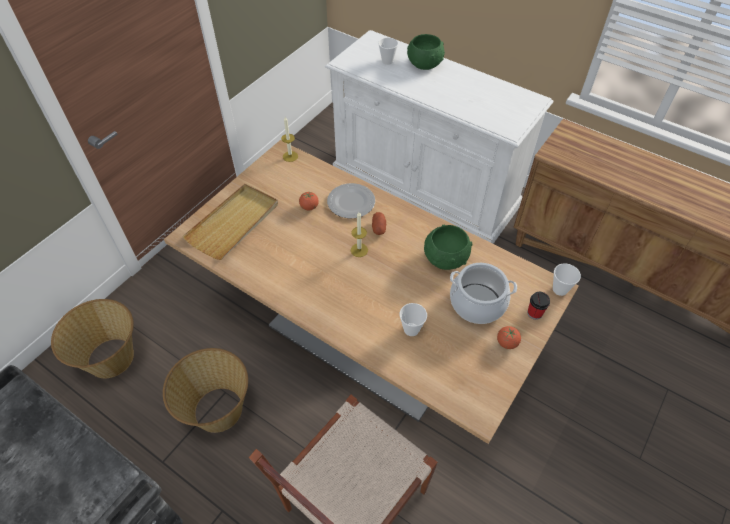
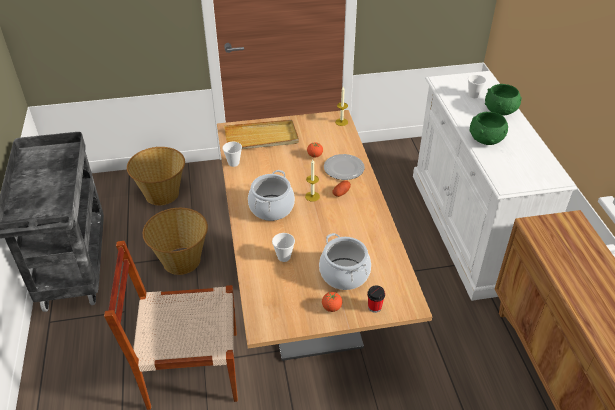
camera: 45 degrees right, 10 degrees down
(338, 290) = (271, 208): none -> cooking pot
(445, 258) = (359, 236): green bowl -> green bowl (485, 139)
(560, 289) = (414, 308): cup -> cup (233, 163)

